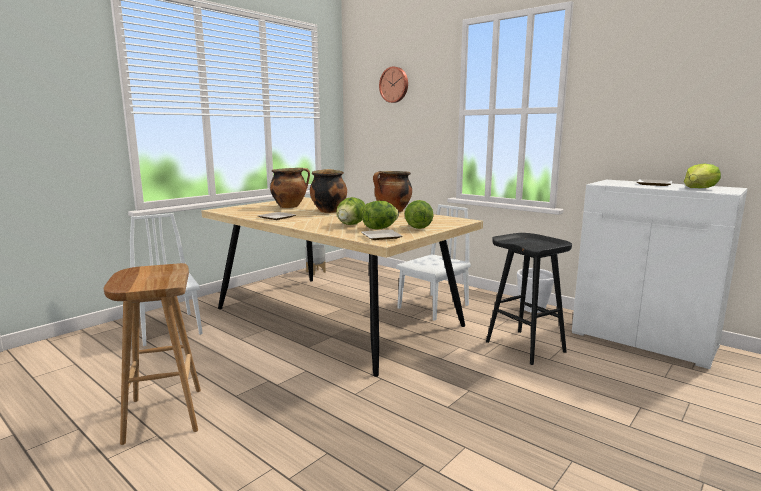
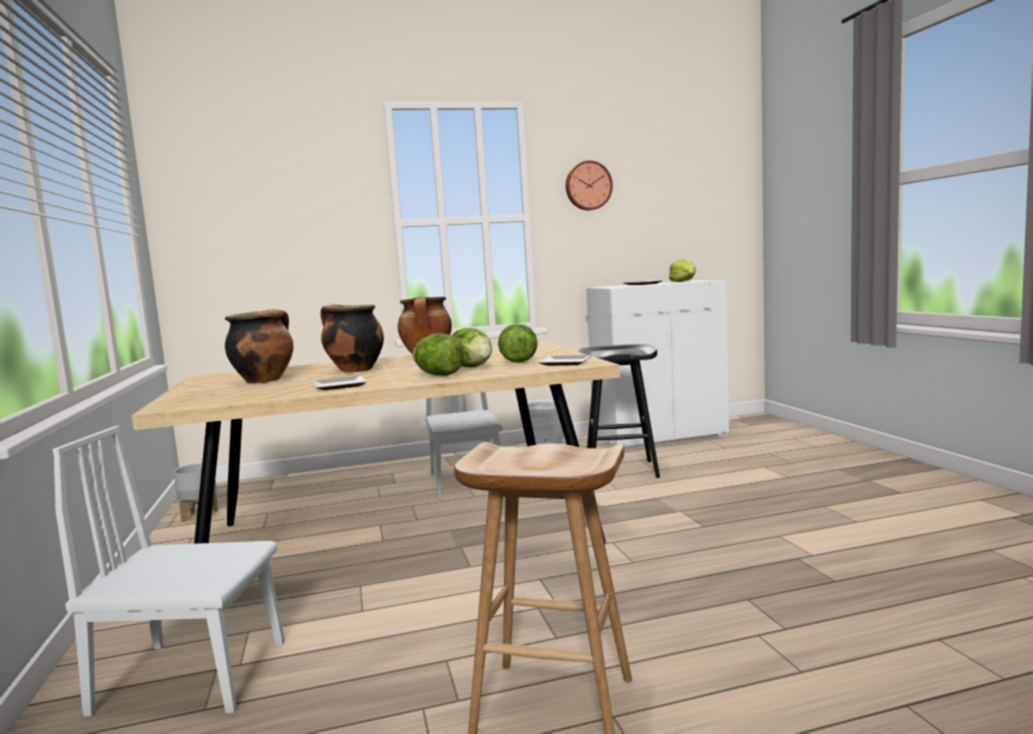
camera: 55 degrees left, 5 degrees down
(394, 85) = (269, 183): wall clock -> wall clock (588, 186)
(418, 227) = (542, 354): lettuce -> lettuce (439, 375)

